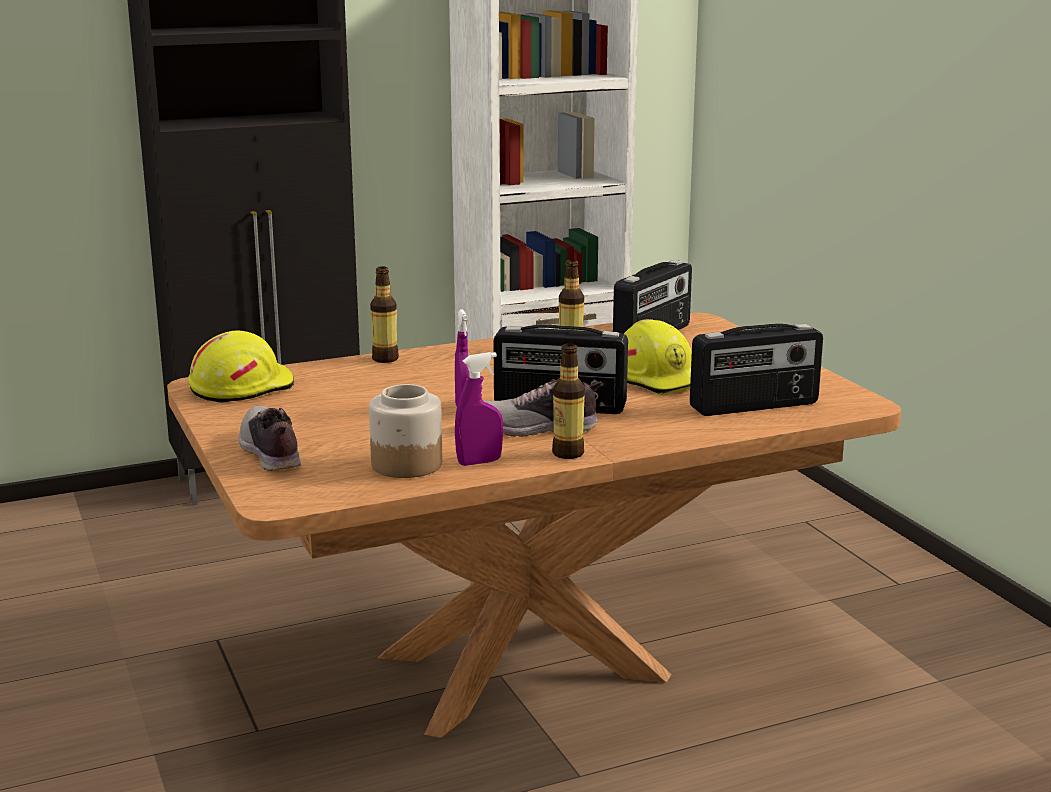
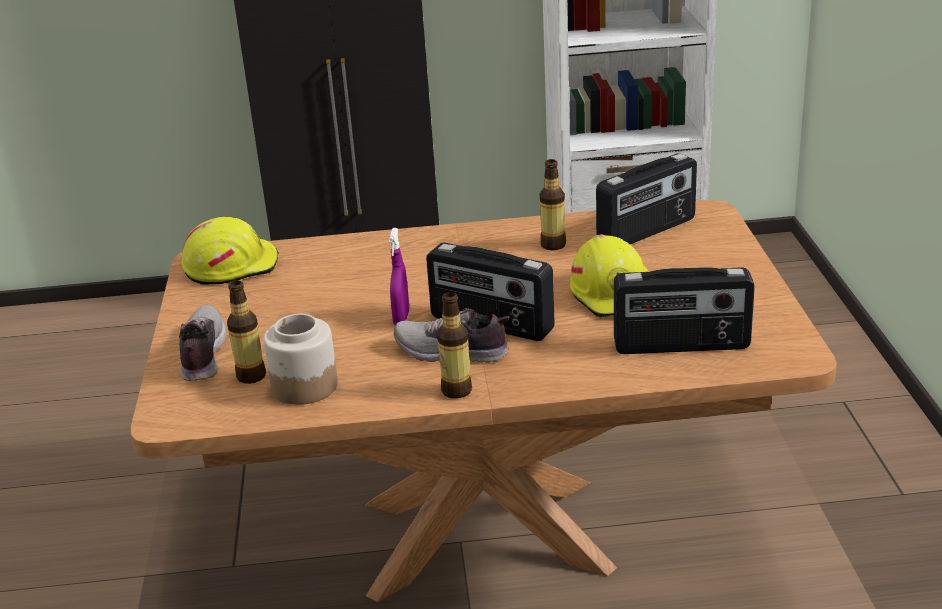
camera: 20 degrees right, 10 degrees up
(385, 359) = (376, 241): bottle -> bottle (251, 376)
(479, 462) = (369, 391): purple spray bottle -> none

